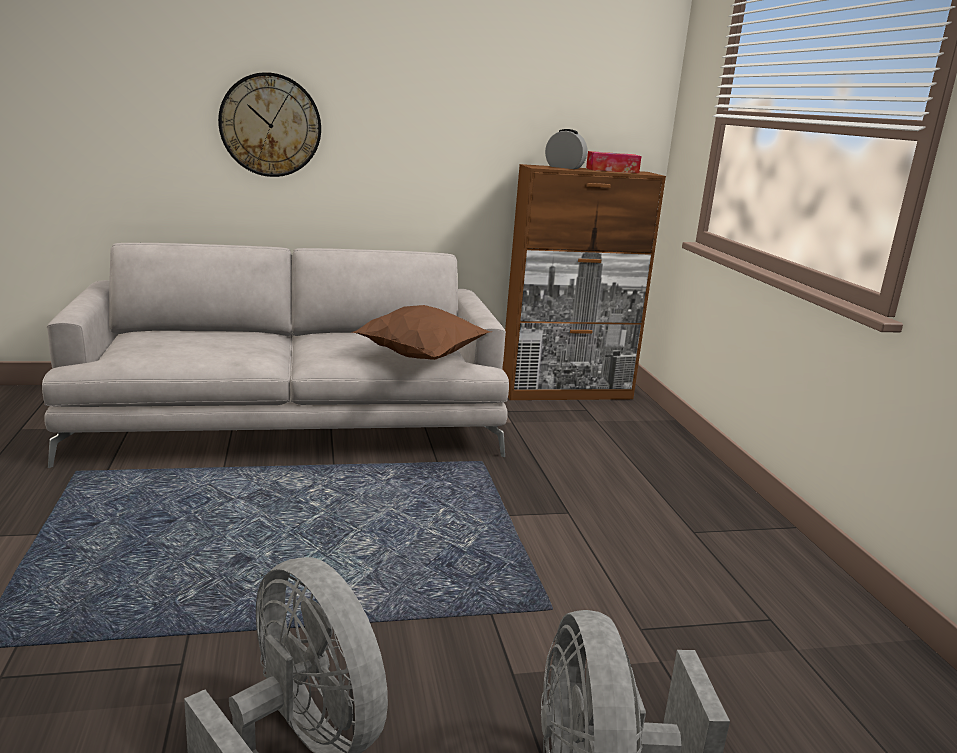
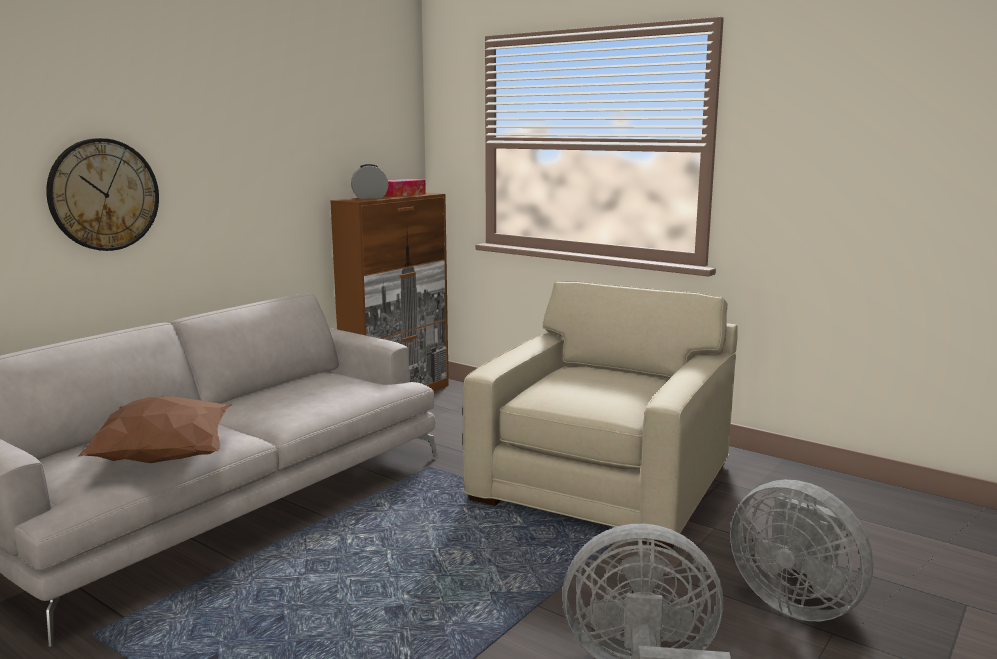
camera: 40 degrees left, 5 degrees down
(423, 358) = (360, 391): brown pillow -> brown pillow (165, 458)
(623, 550) = (603, 481): none -> beige armchair

